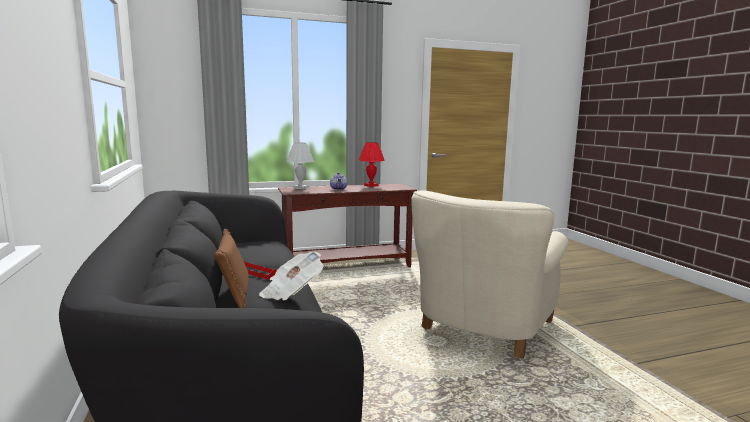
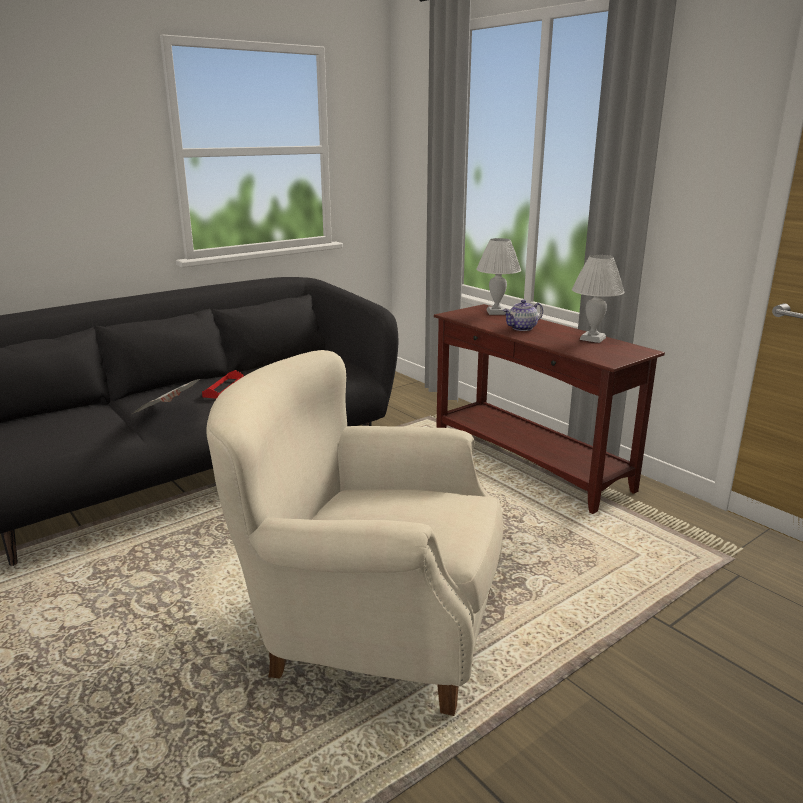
camera: 70 degrees right, 10 degrees up
(234, 292) = (161, 393): brown pillow -> none
(370, 185) = (592, 338): red table lamp -> white table lamp

